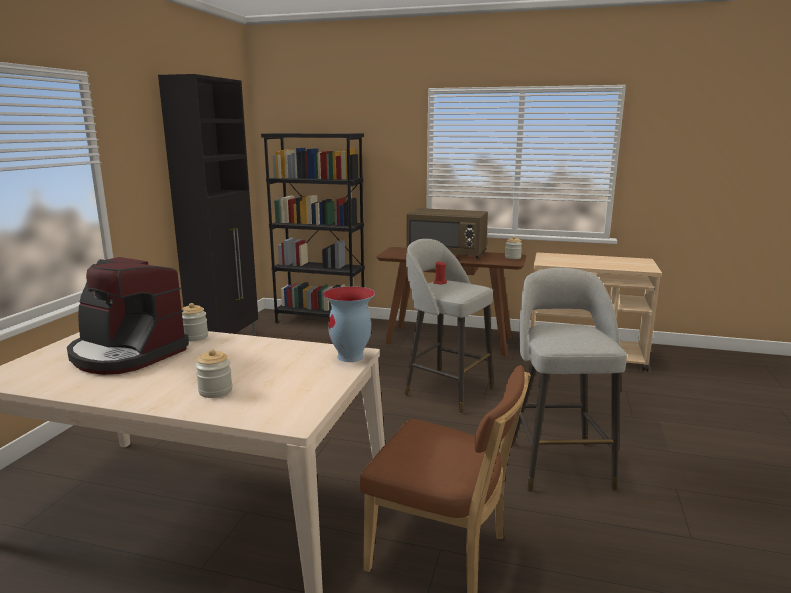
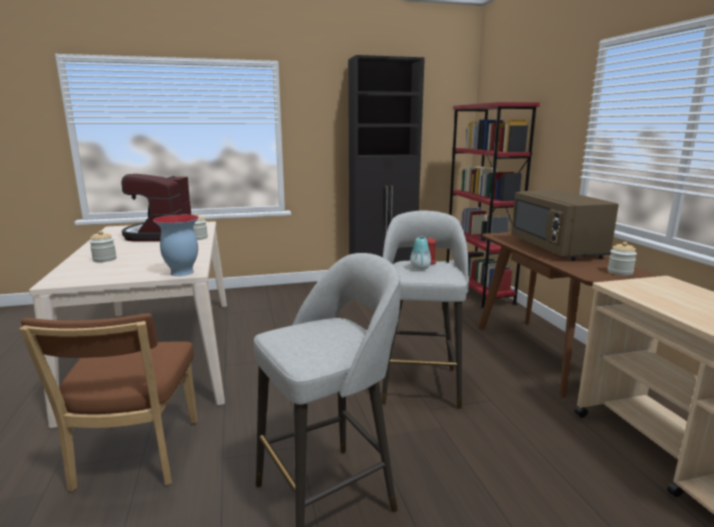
camera: 60 degrees right, 0 degrees up
(320, 320) = (478, 291): black bookcase -> red bookcase
(452, 287) = (420, 268): none -> vase

